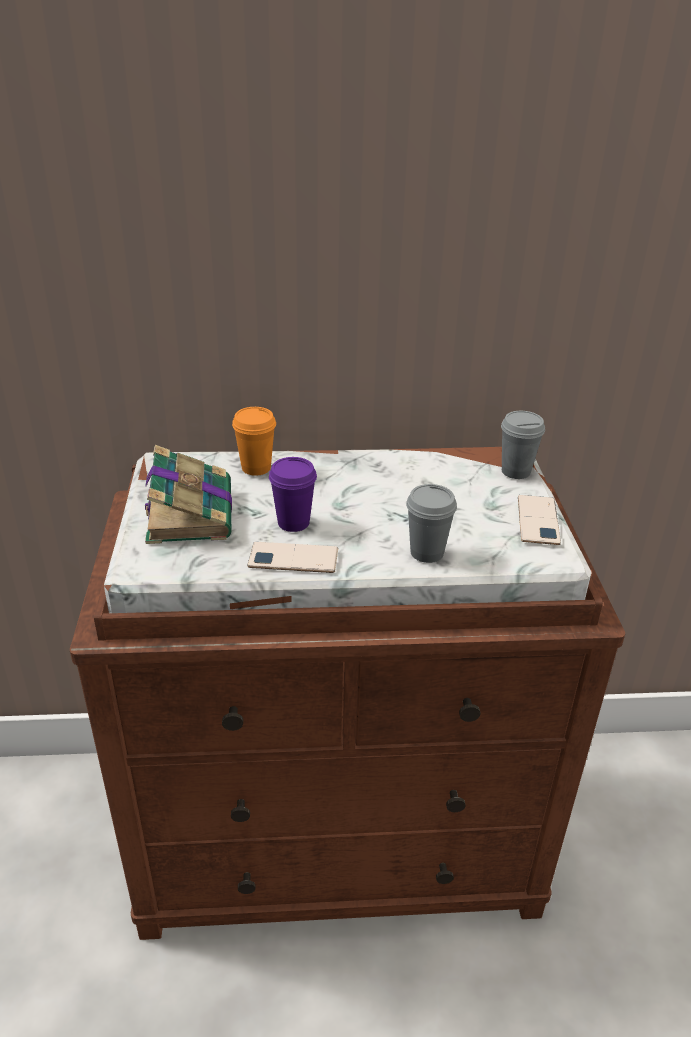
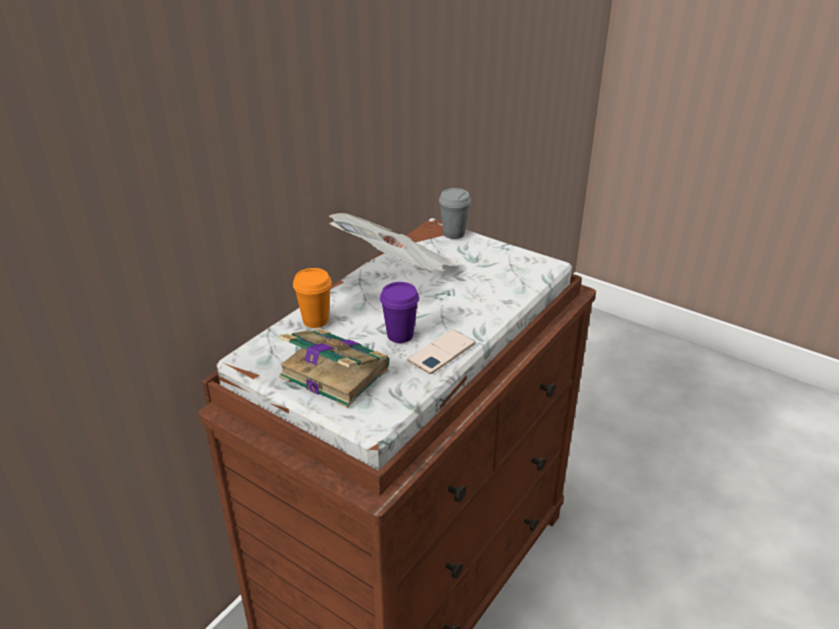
camera: 50 degrees left, 0 degrees up
(392, 472) = (397, 273): none -> newspaper
(427, 552) = (494, 302): grey cup -> none
(538, 520) = (509, 252): phone -> none

